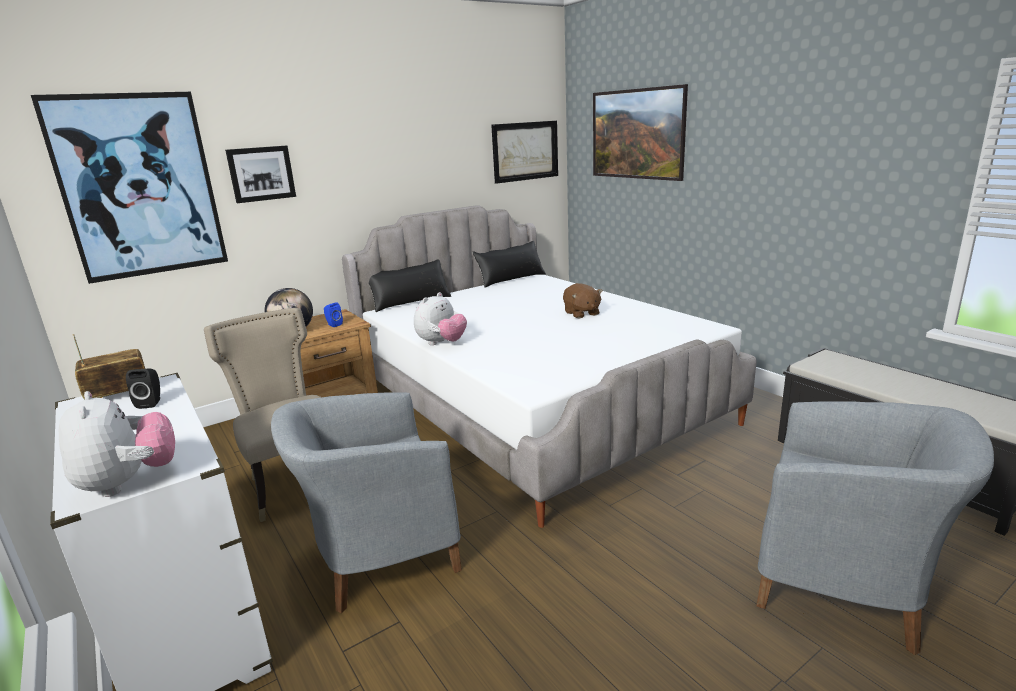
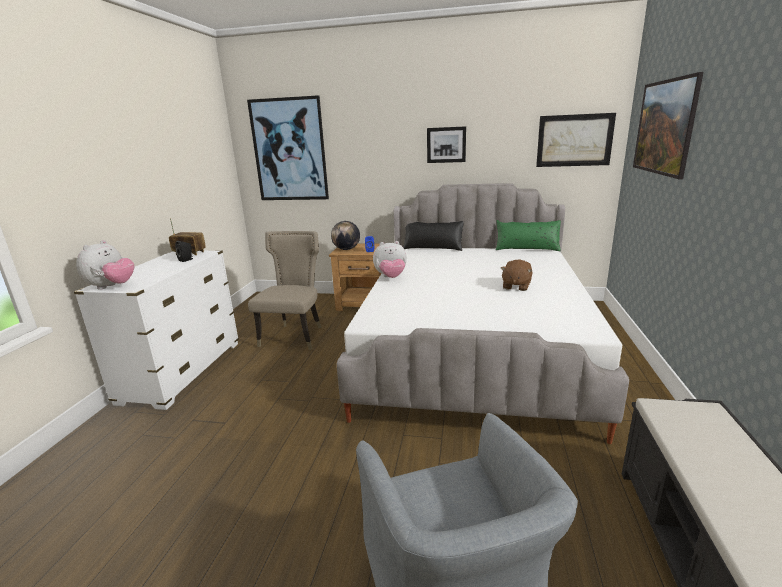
camera: 45 degrees right, 0 degrees up
(261, 174) = (353, 147): picture -> picture (446, 145)
(379, 556) = (265, 388): grey armchair -> none
(510, 279) = (526, 248): black pillow -> green pillow

